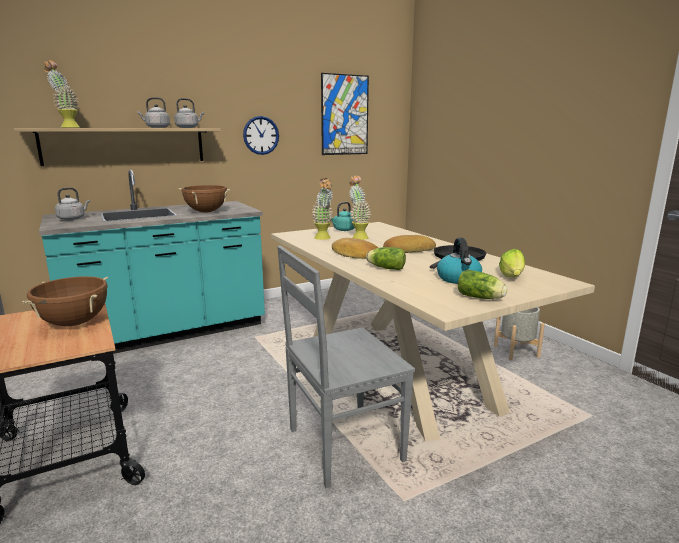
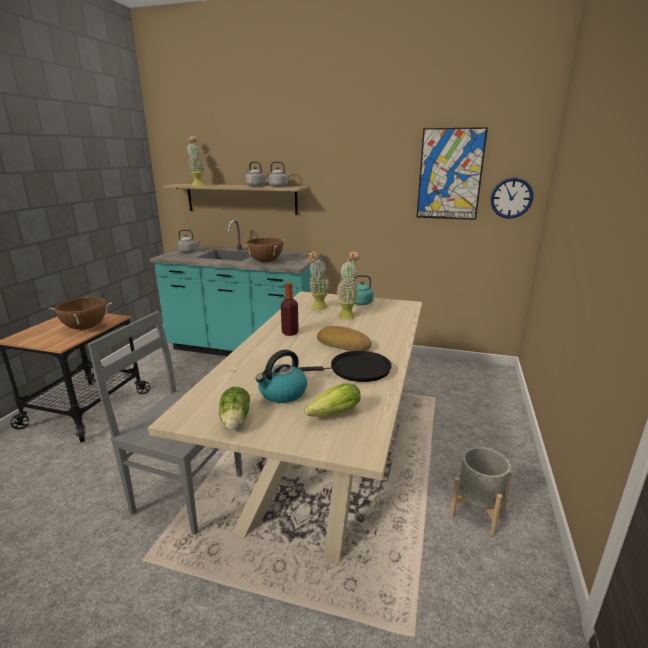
camera: 45 degrees right, 5 degrees up
(261, 135) = (351, 194): wall clock -> wall clock (511, 198)
(355, 254) = (290, 333): bread -> bottle
(385, 268) = (268, 355): lettuce -> none

